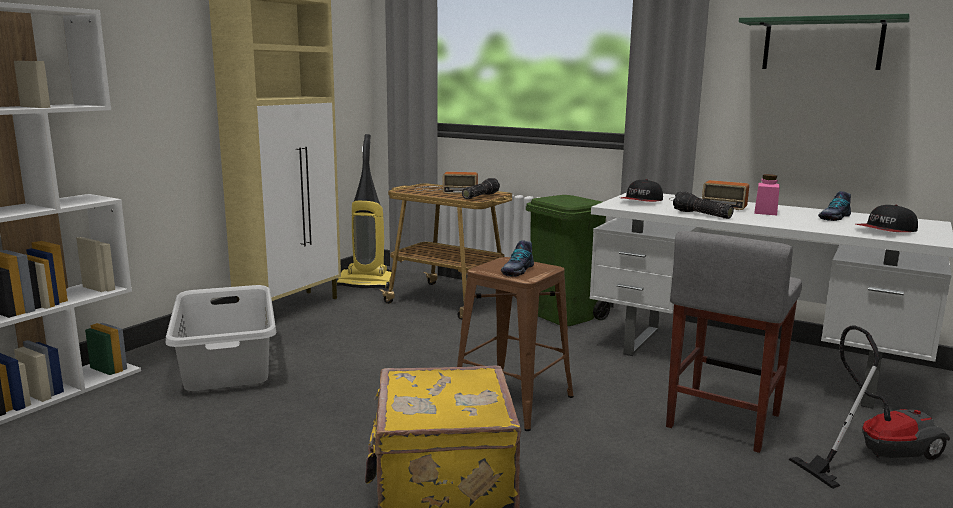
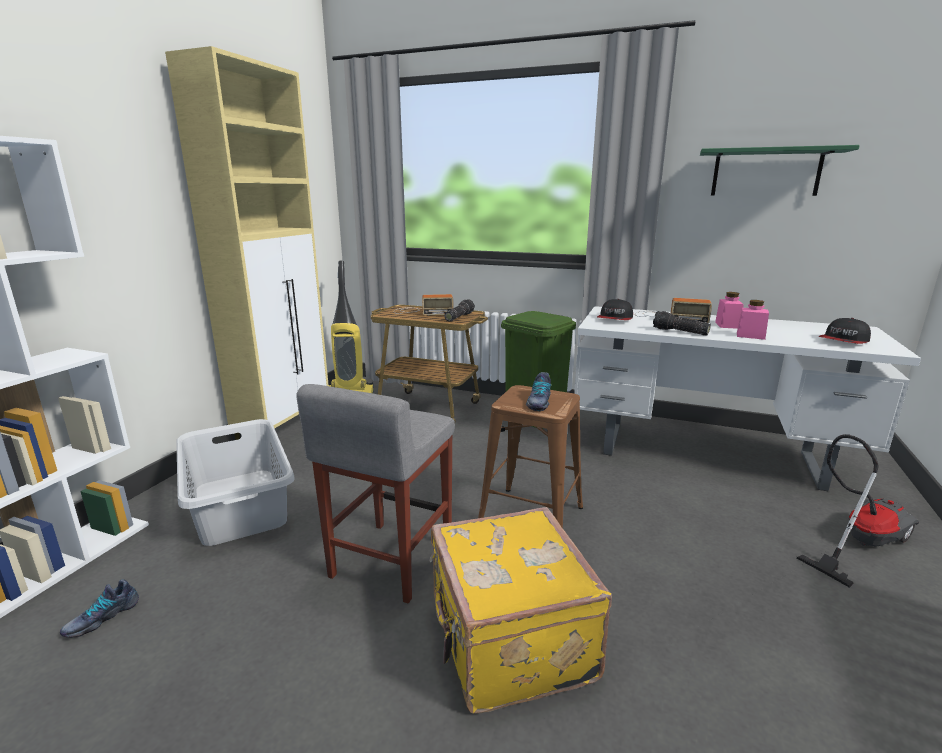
camera: 10 degrees left, 5 degrees up
(722, 421) = (720, 520): grey stool -> grey stool (391, 561)
(779, 221) = (750, 335): none -> pink jar
(833, 217) = (786, 328): shoe -> shoe (102, 617)

